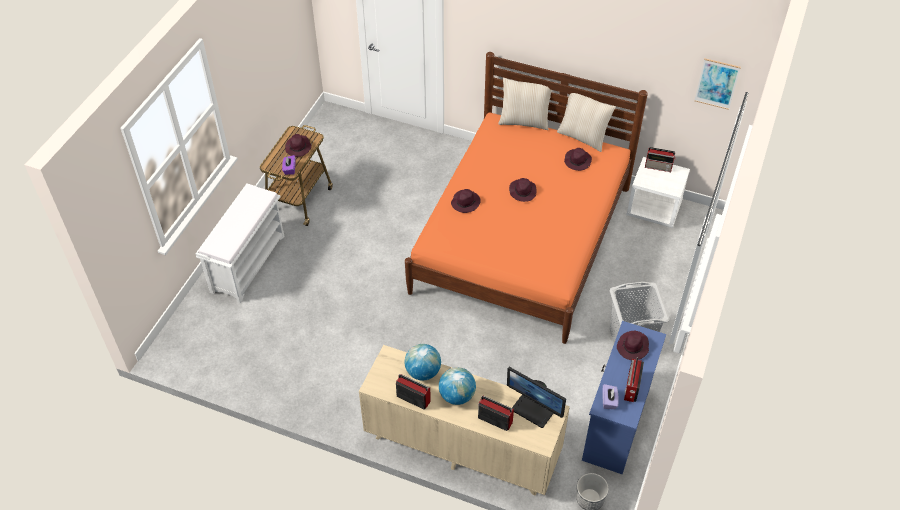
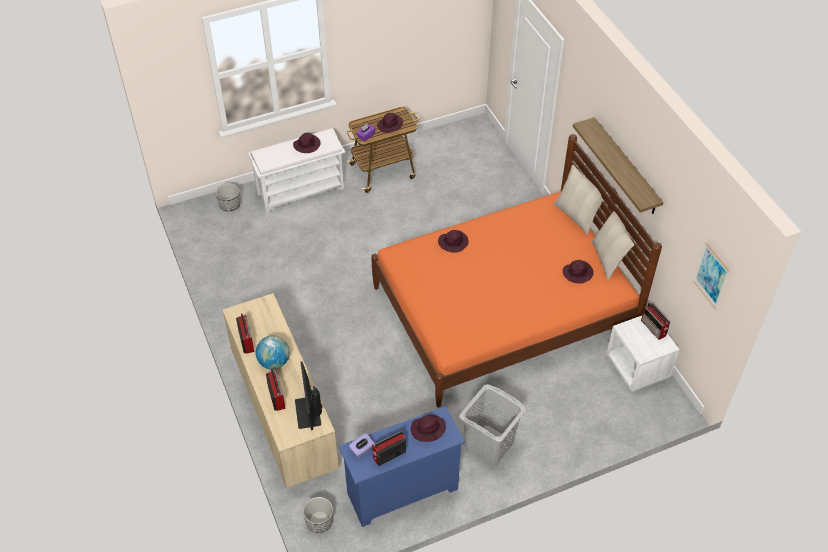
camera: 45 degrees right, 0 degrees up
(198, 320) = (230, 205): none -> planter
(423, 372) = (273, 329): globe -> none
(522, 191) = (505, 264): purple hat -> purple hat (307, 145)
(571, 47) = (625, 167): none -> shelf

